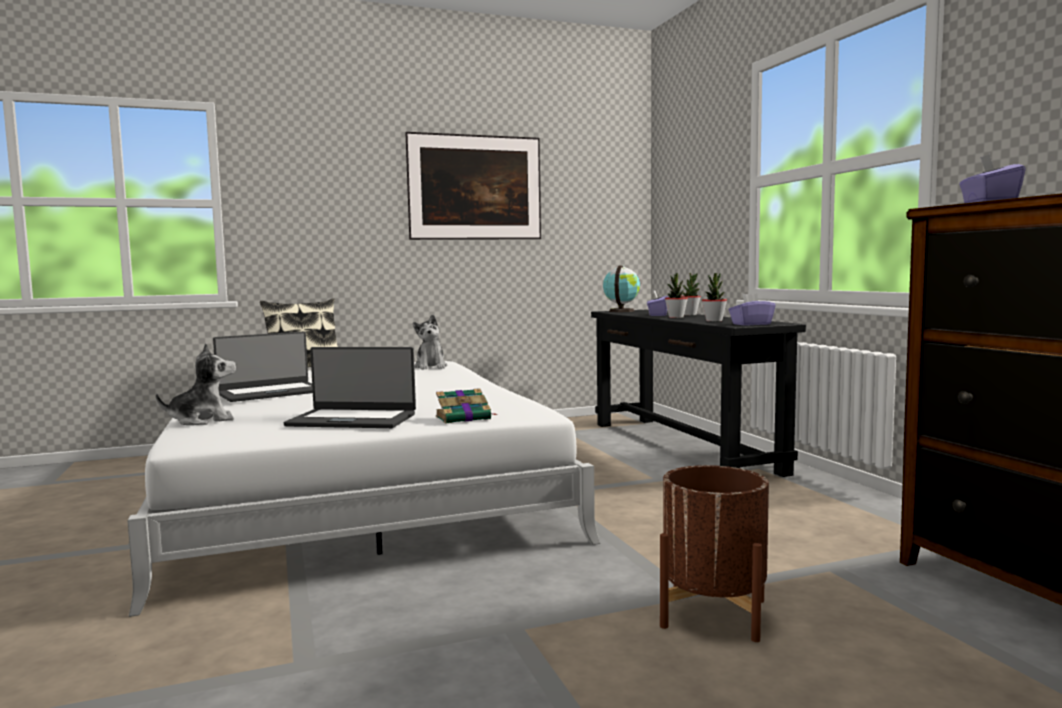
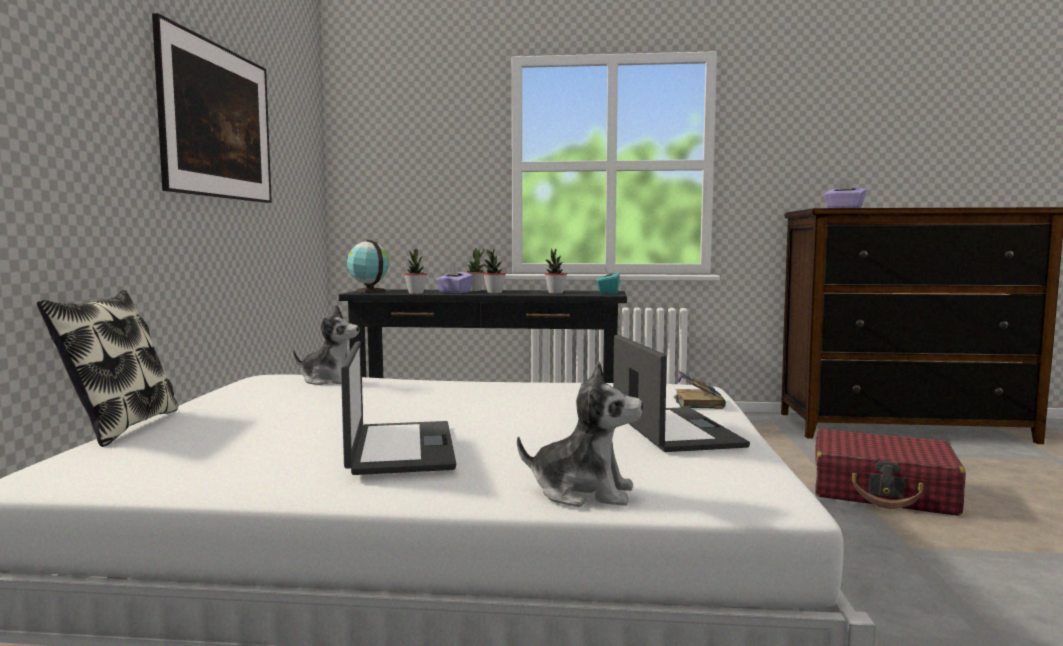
camera: 65 degrees left, 0 degrees up
(202, 420) = (583, 492): plush toy -> plush toy turned 105 degrees clockwise
(352, 420) = (673, 430): laptop -> laptop turned 45 degrees counterclockwise
(628, 314) = (416, 293): none -> potted plant
(713, 613) = (883, 491): brown planter -> red suitcase
(751, 324) = (608, 293): purple tissue box -> turquoise tissue box

